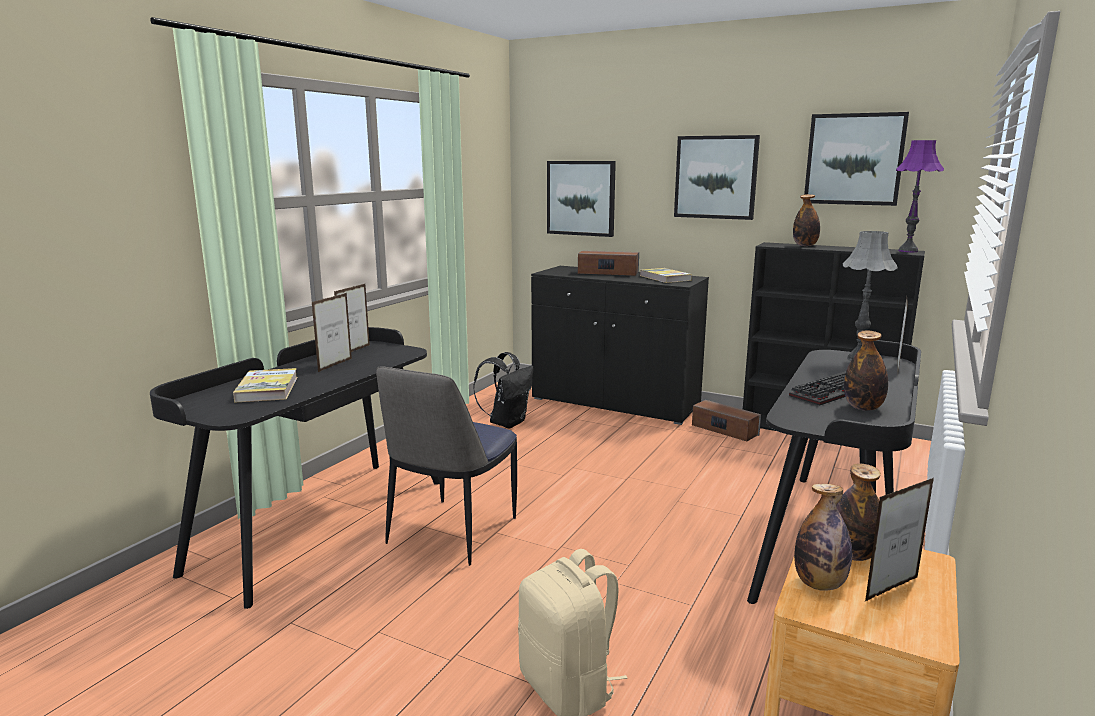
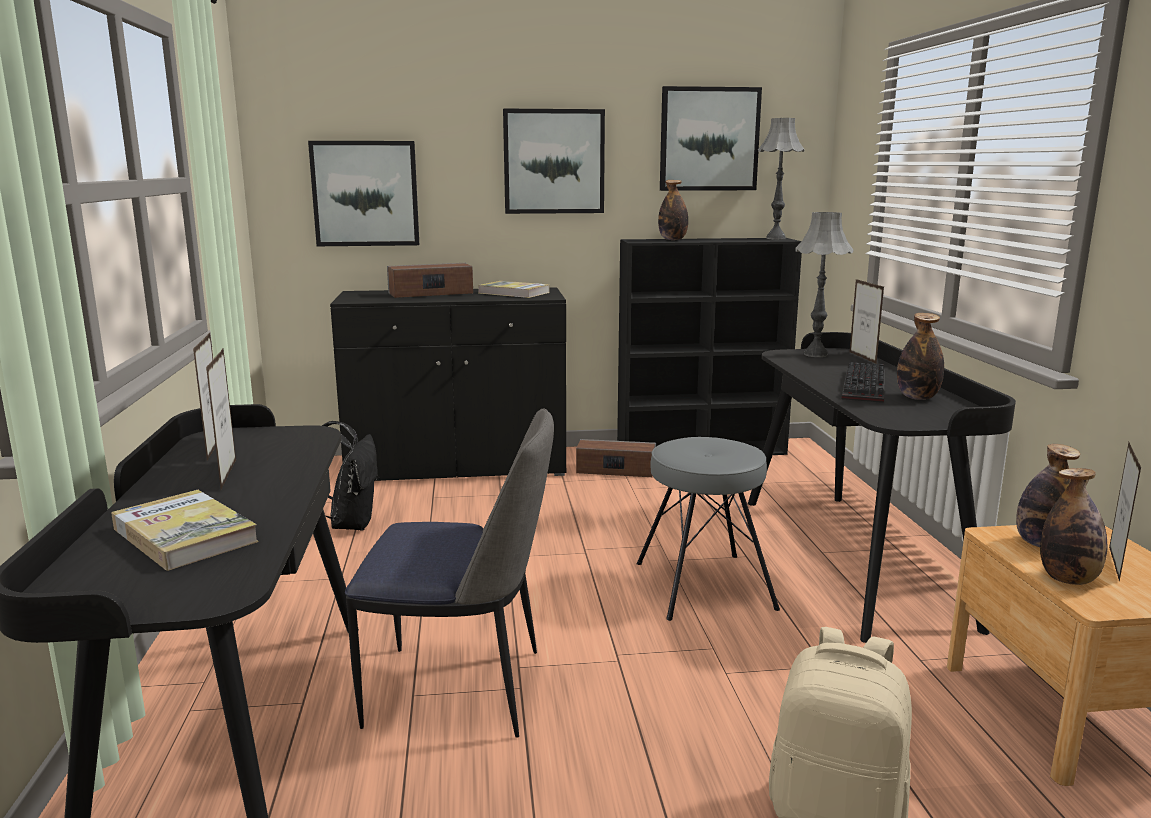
camera: 35 degrees left, 0 degrees up
(450, 533) = (461, 690): chair -> chair turned 75 degrees counterclockwise
(678, 524) = (702, 586): none -> grey stool
(908, 251) = (775, 238): purple table lamp -> grey table lamp

